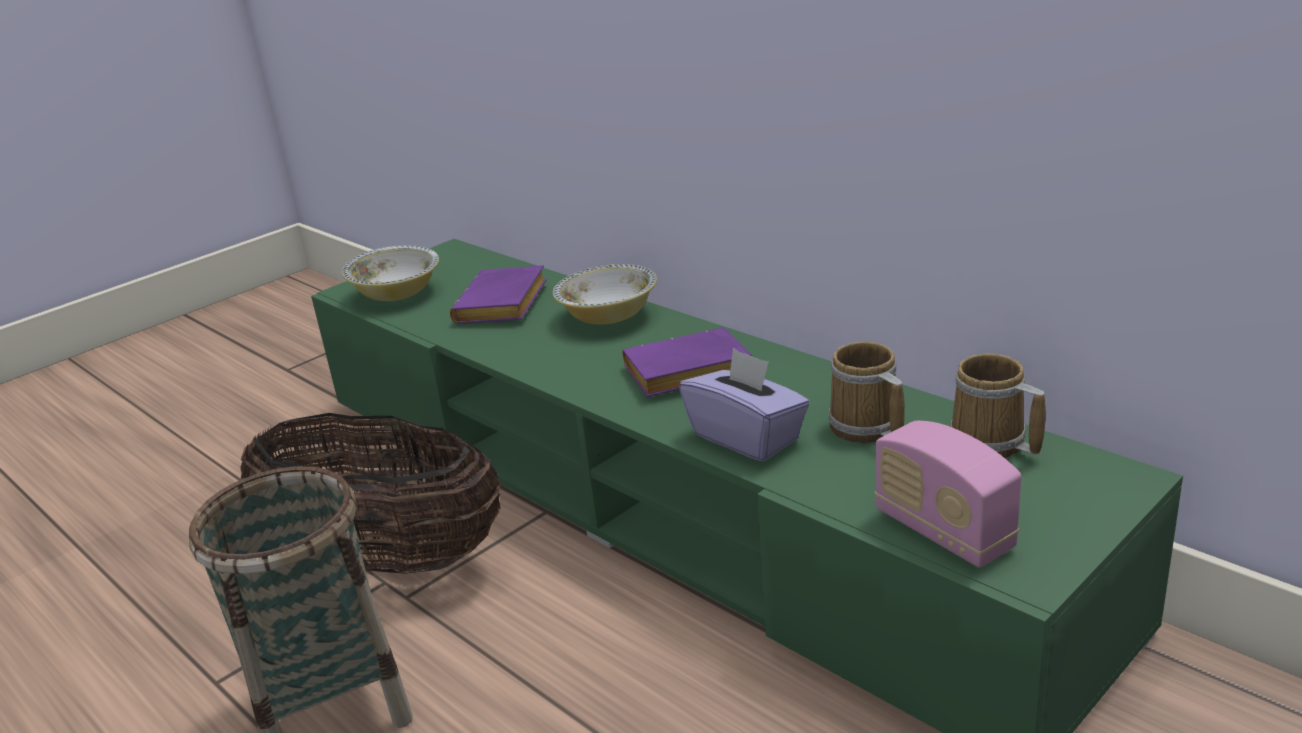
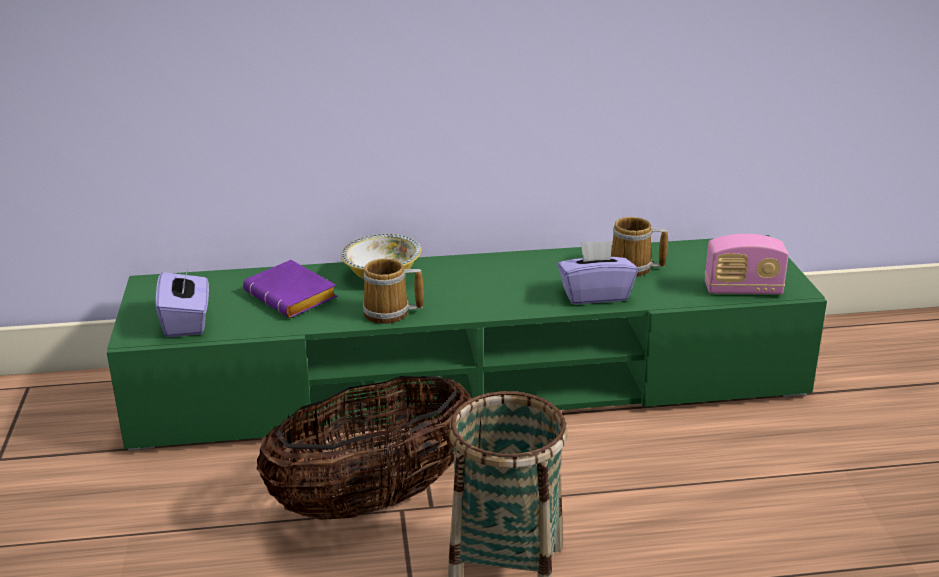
camera: 55 degrees left, 0 degrees up
(396, 294) = (187, 322): bowl -> purple tissue box
(685, 375) = (500, 283): purple book -> none
(990, 444) = (690, 252): mug -> mug (389, 313)

